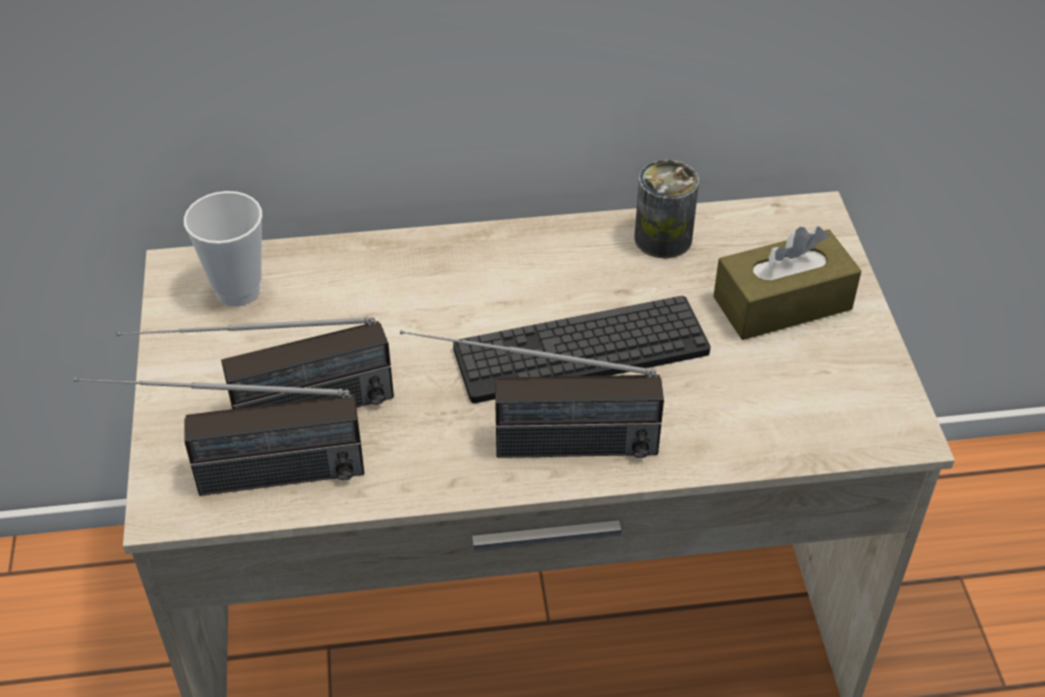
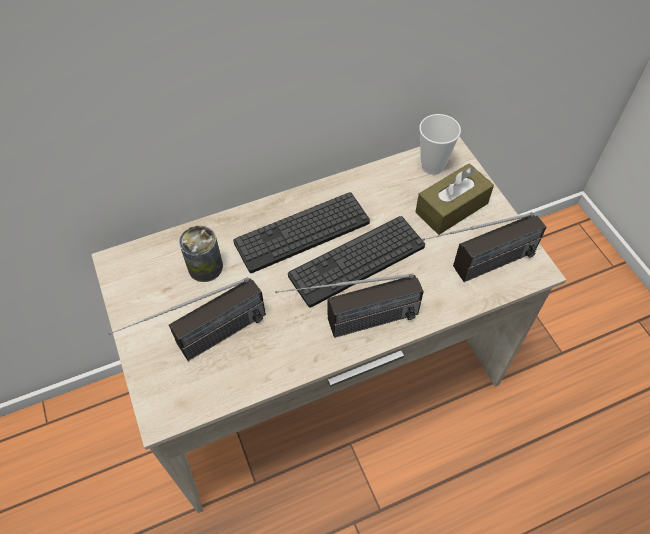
camera: 15 degrees left, 10 degrees up
(236, 479) = (195, 388): radio -> radio (475, 269)
(238, 291) = (154, 268): cup -> cup (432, 166)
(503, 288) = (302, 232): none -> keyboard
(663, 238) = (377, 182): can -> can (205, 267)

